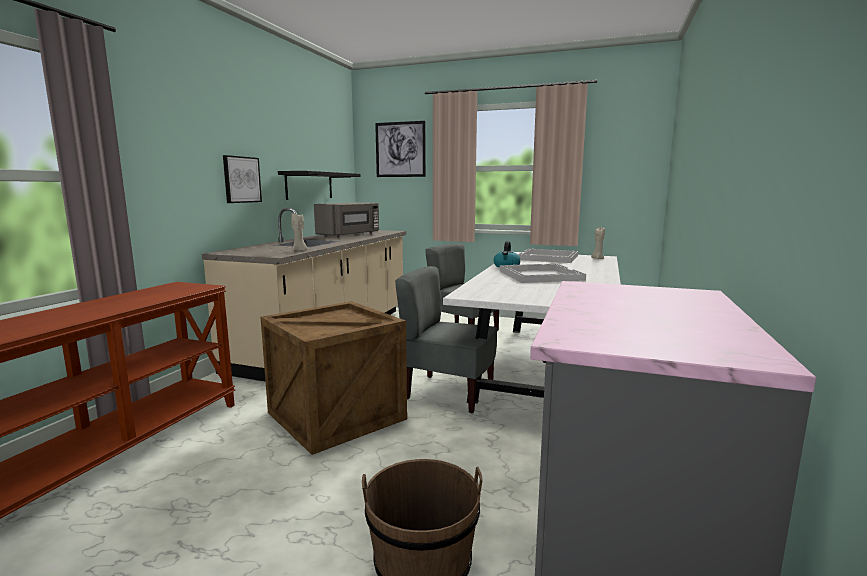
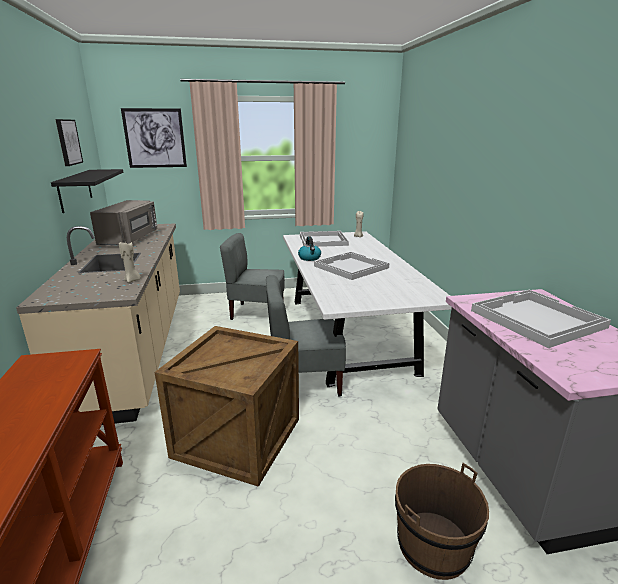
camera: 30 degrees left, 10 degrees up
(241, 179) = (26, 203): picture -> picture (68, 142)
(639, 304) = (535, 318): none -> white tray

